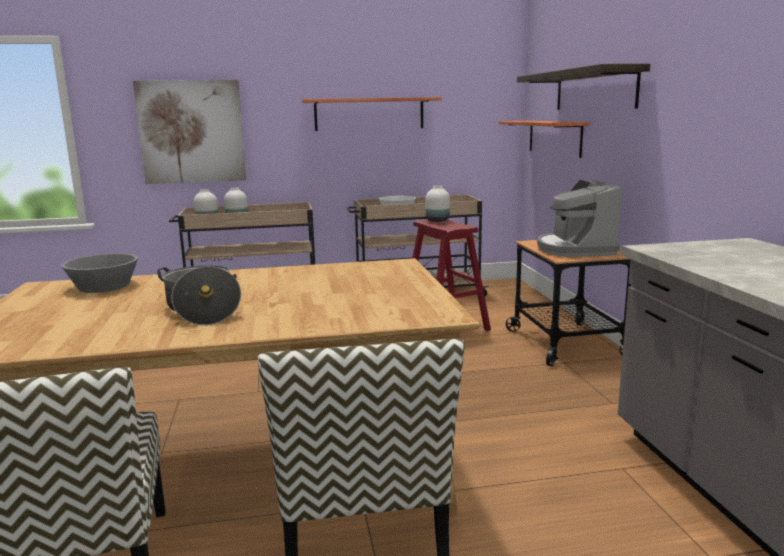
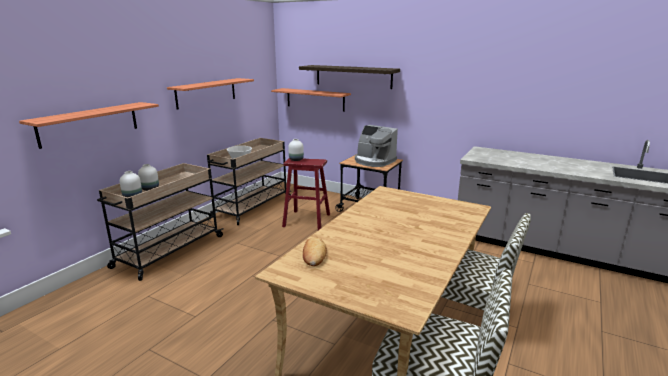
camera: 50 degrees left, 5 degrees up
(103, 286) = (313, 255): grey bowl -> bread
(191, 132) = (89, 124): picture -> shelf
(202, 310) = (407, 242): cooking pot -> none

